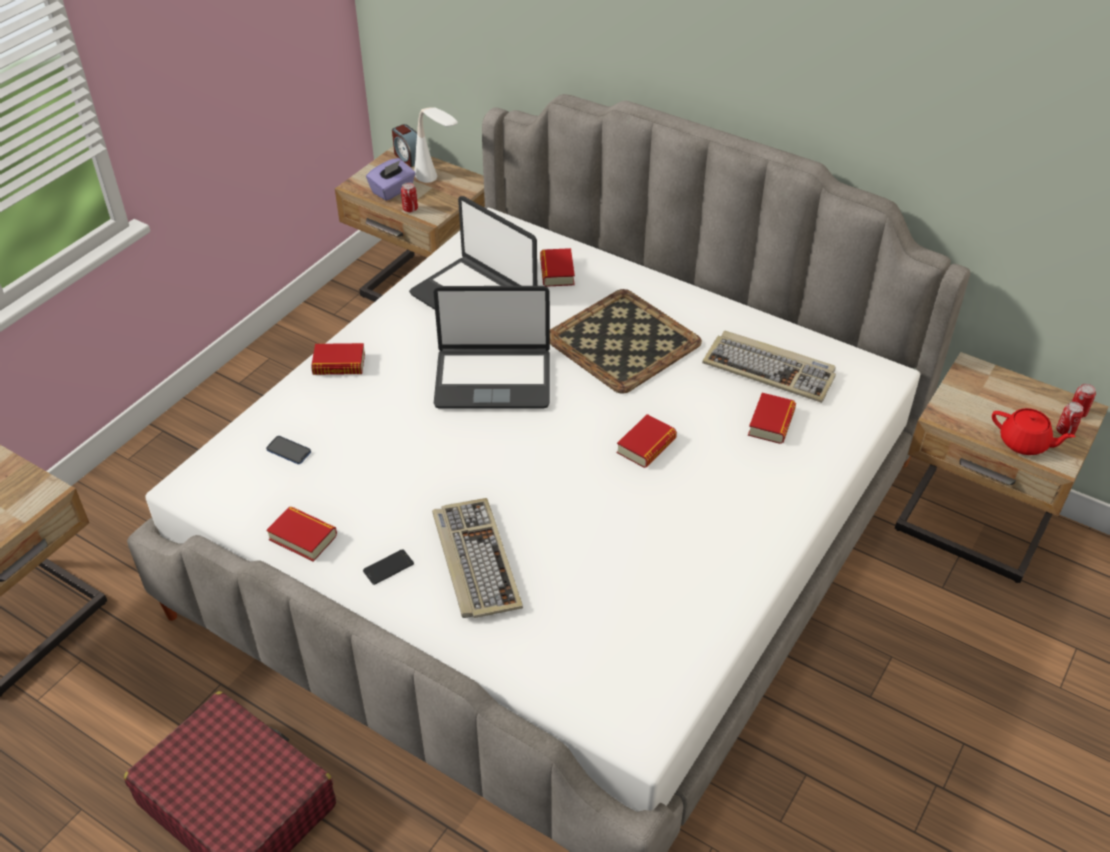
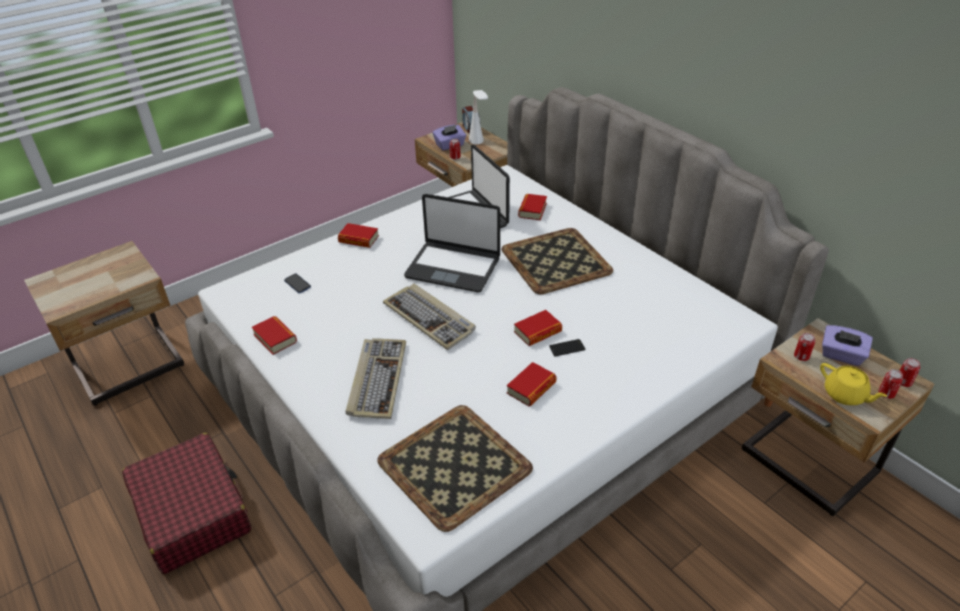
camera: 20 degrees right, 5 degrees down
(388, 567) = (318, 370): phone -> phone (567, 348)
(630, 647) = (454, 466): none -> tray
(770, 370) = (656, 300): keyboard -> keyboard (430, 318)
(771, 423) = (640, 336): book -> book (531, 388)
(961, 406) = (801, 357): none -> can
(1003, 394) = (841, 355): none -> purple tissue box
(1024, 443) = (845, 395): red teapot -> yellow teapot

